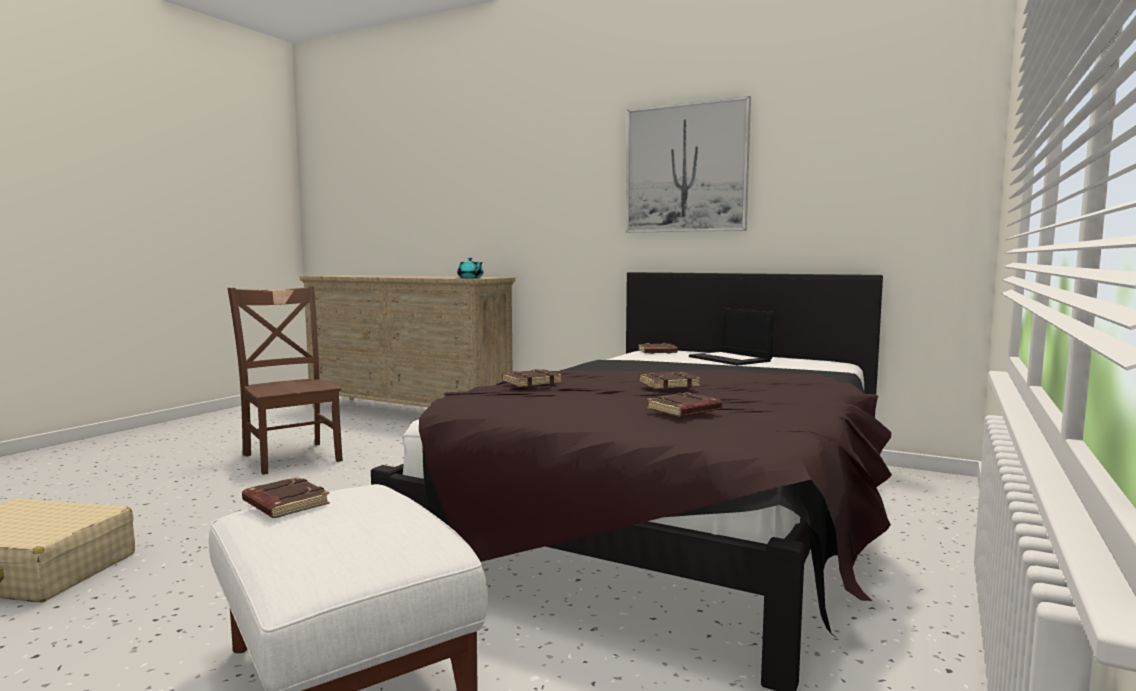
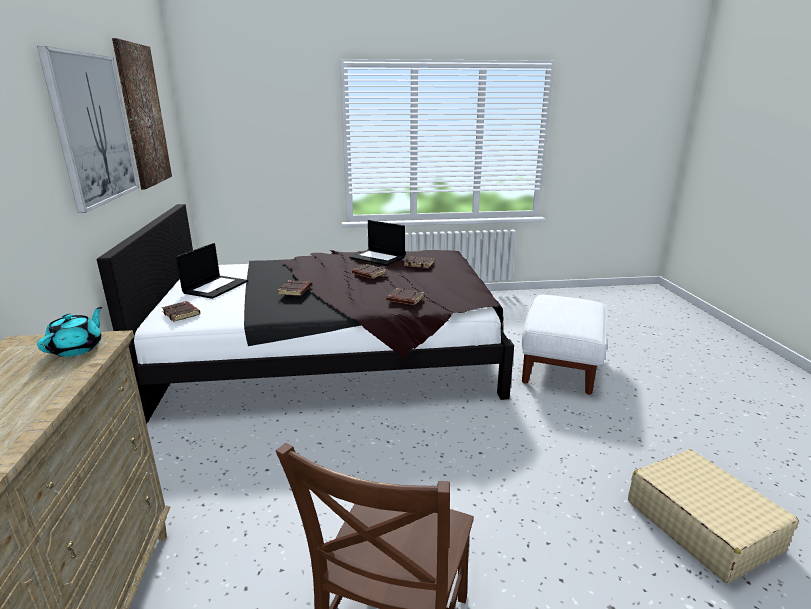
camera: 125 degrees left, 15 degrees up
(284, 504) = (579, 323): brown book -> brown book (295, 291)
(765, 399) = (378, 258): none -> laptop
(825, 152) = (143, 116): none -> picture

